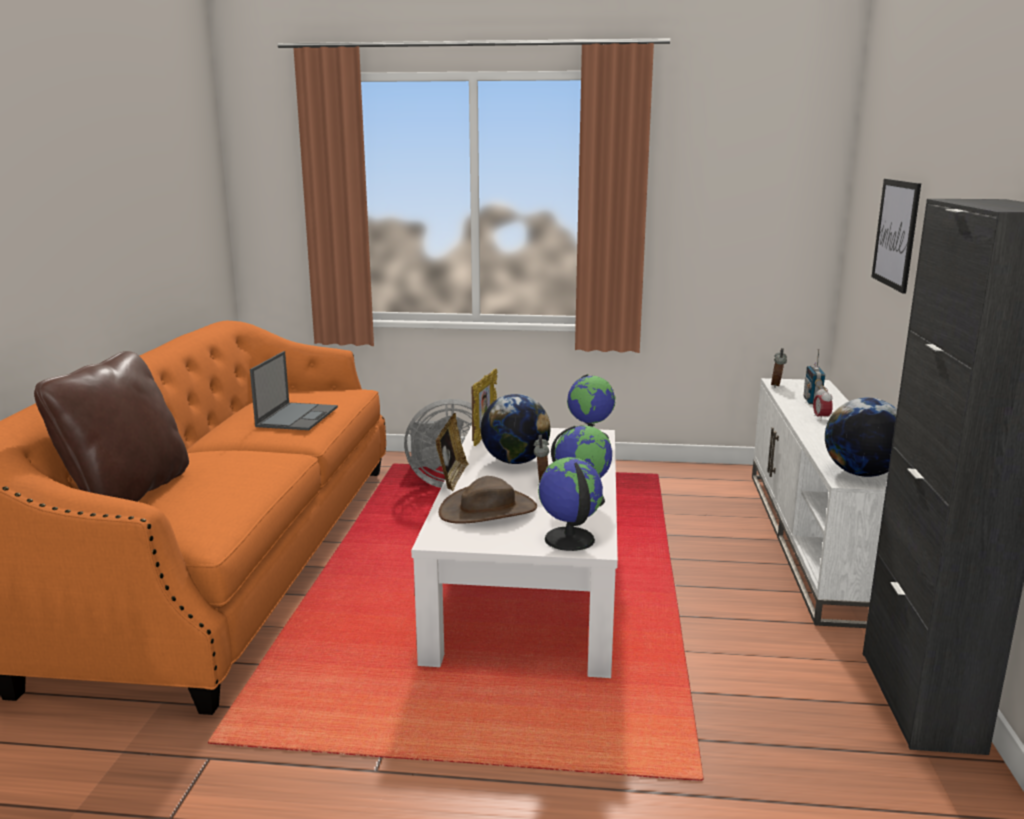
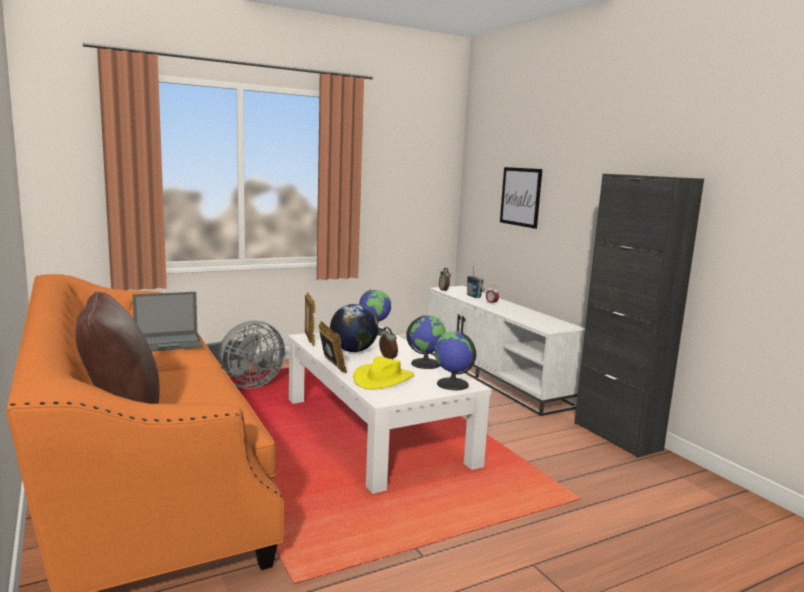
camera: 35 degrees left, 5 degrees down
(297, 416) = (169, 343): laptop -> laptop turned 90 degrees clockwise
(488, 510) = (383, 379): brown hat -> yellow hat
(861, 474) = (550, 326): globe -> none

